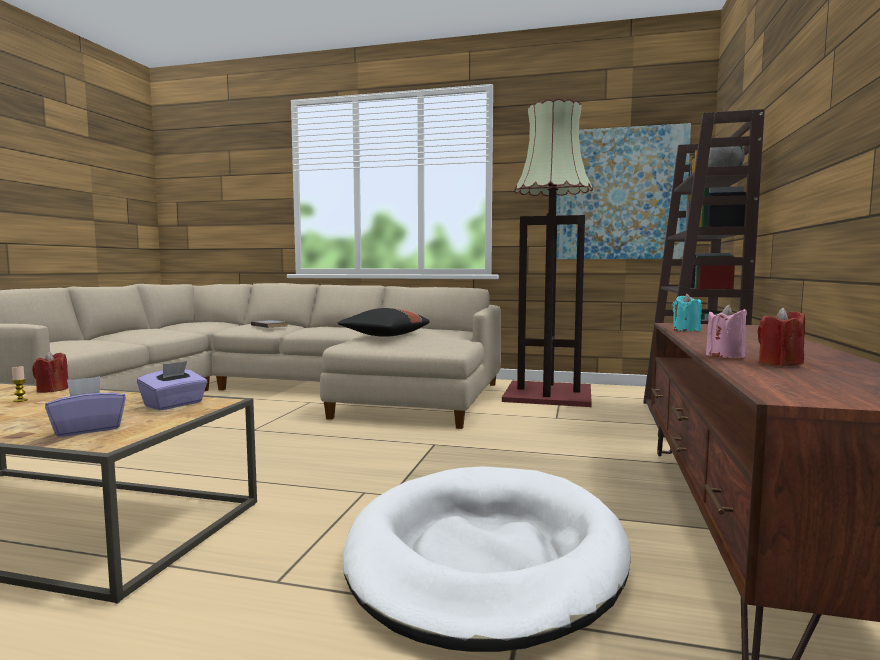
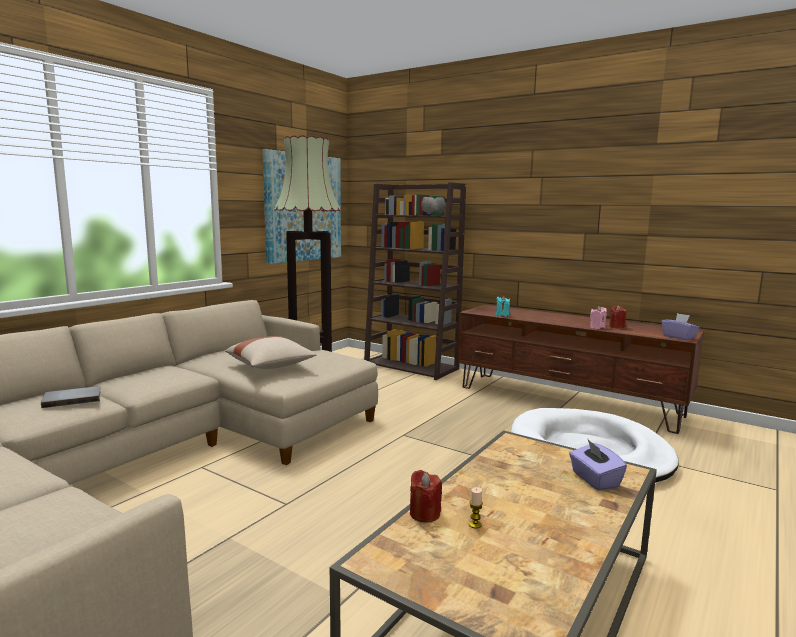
camera: 70 degrees left, 5 degrees up
(174, 404) = (519, 454): purple tissue box -> purple tissue box (678, 337)
(384, 336) = (271, 366): black pillow -> beige pillow

